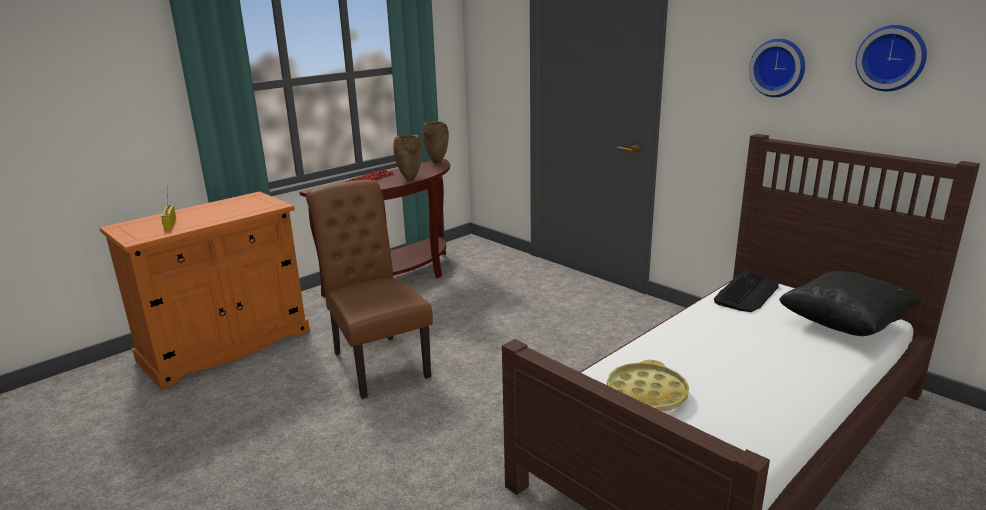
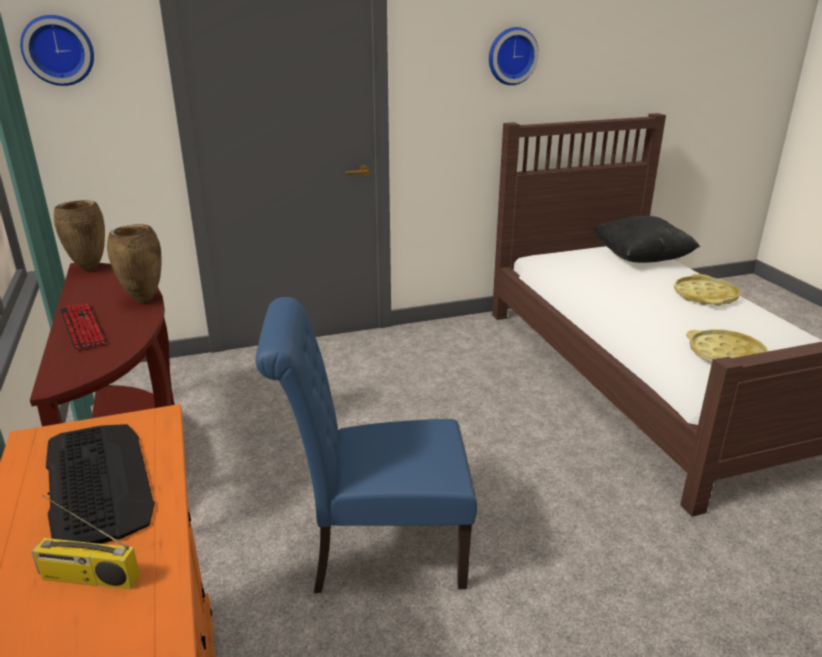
camera: 65 degrees left, 5 degrees up
(377, 361) = (376, 552): brown chair -> blue chair
(747, 292) = (563, 266): keyboard -> keyboard (97, 482)
(791, 371) = (705, 296): none -> yellow tray
(892, 58) = (597, 39): wall clock -> wall clock (58, 50)

